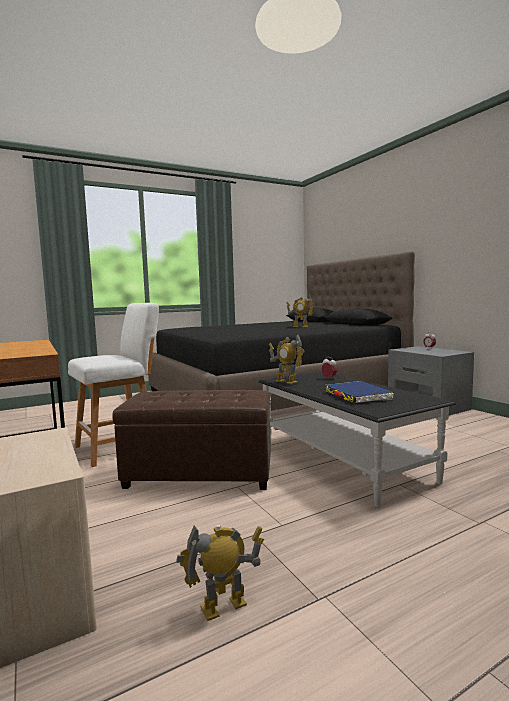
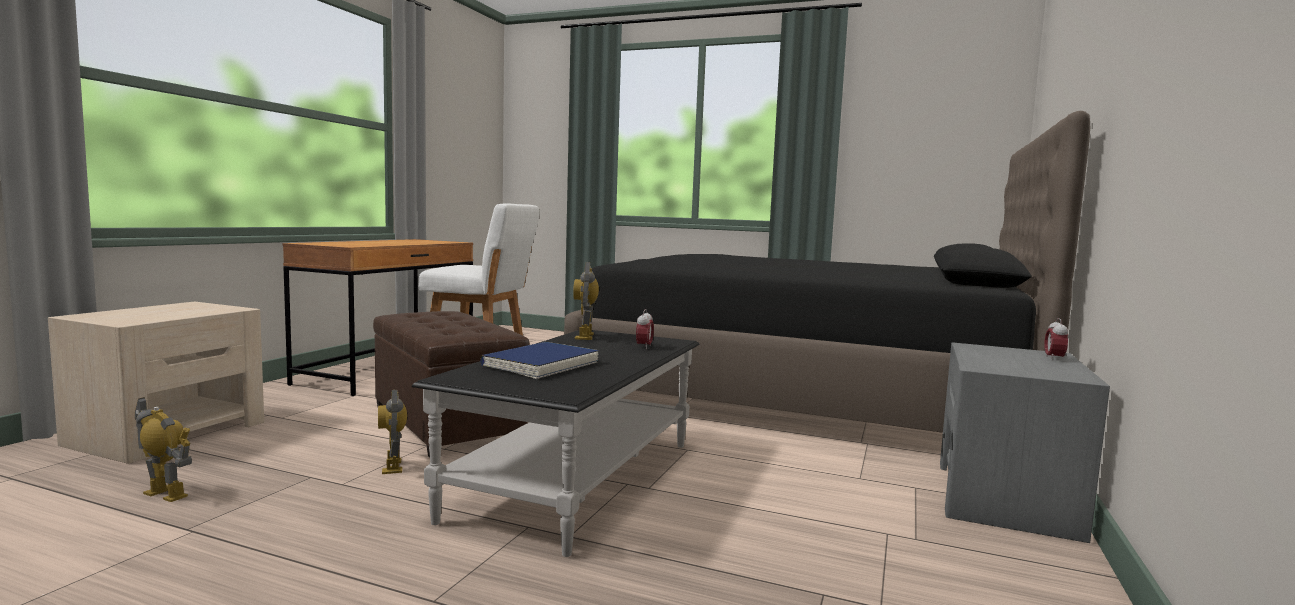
camera: 50 degrees right, 0 degrees up
(300, 326) = (843, 271): toy robot -> toy robot (393, 466)

